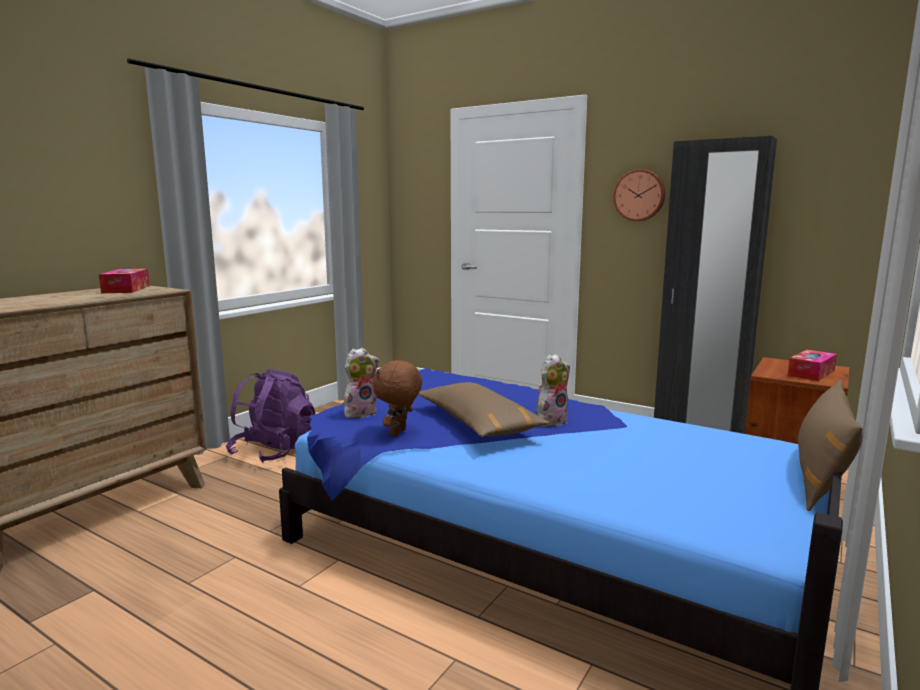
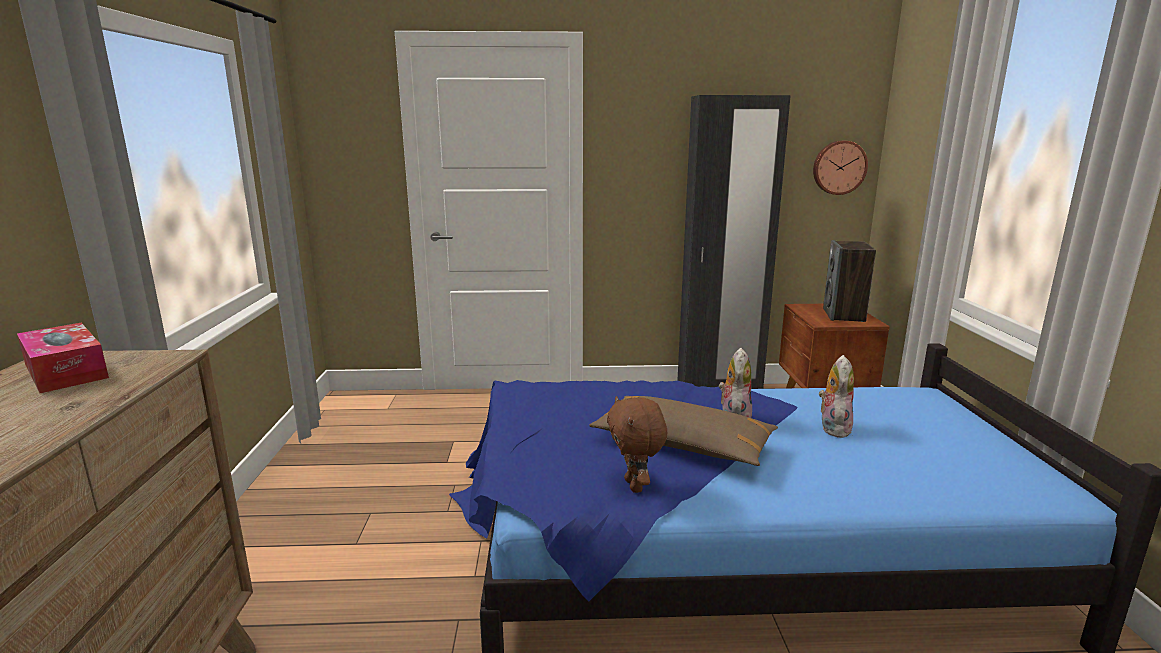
camera: 35 degrees left, 5 degrees up
(274, 451) = (296, 548): purple backpack -> none
(360, 413) = (543, 471): plush toy -> plush toy (832, 428)
(639, 195) = (647, 149): wall clock -> wall clock (839, 167)
(811, 373) = (844, 315): tissue box -> speaker
(821, 477) = (978, 416): brown pillow -> none

